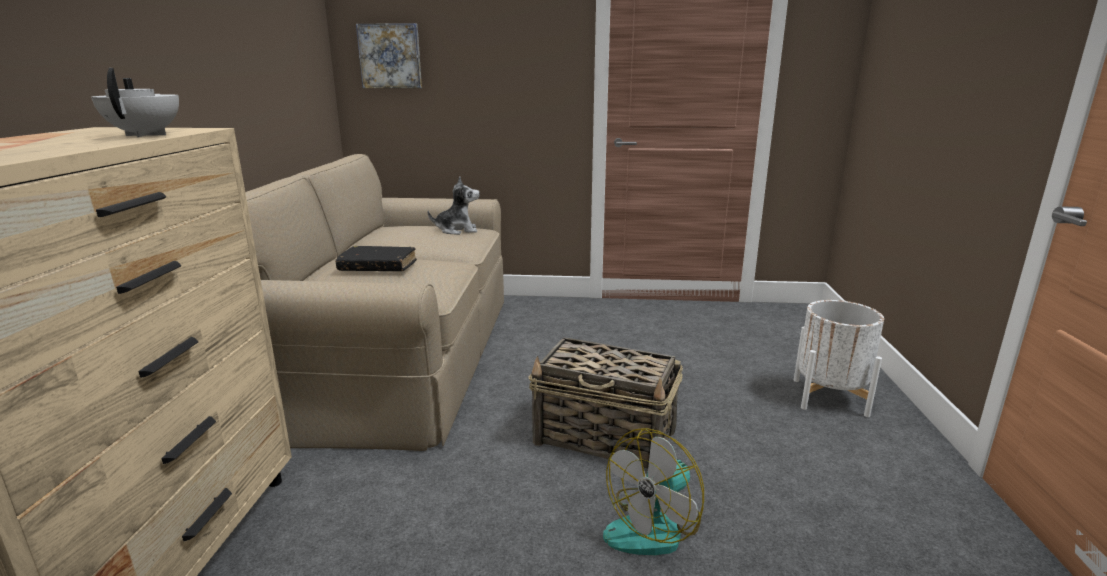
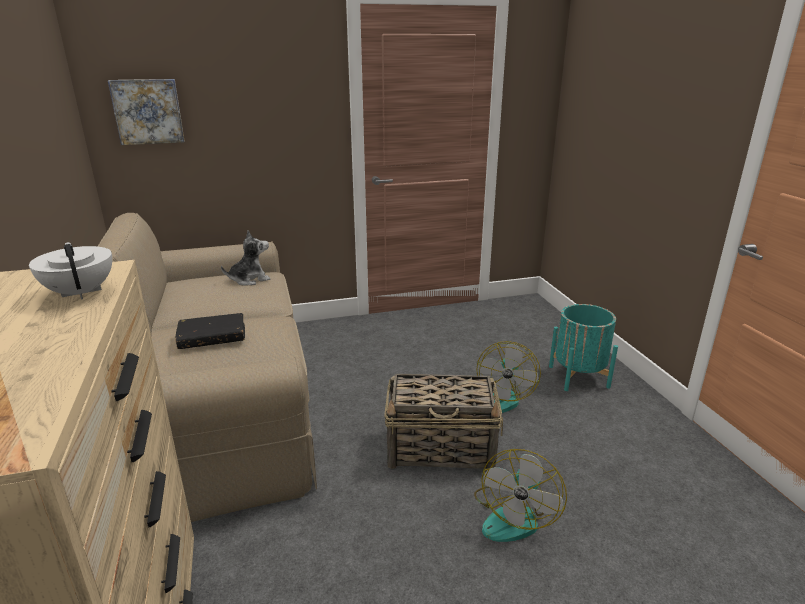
camera: 20 degrees left, 5 degrees up
(708, 401) = (499, 398): none -> fan
(829, 397) = (578, 376): white planter -> turquoise planter

